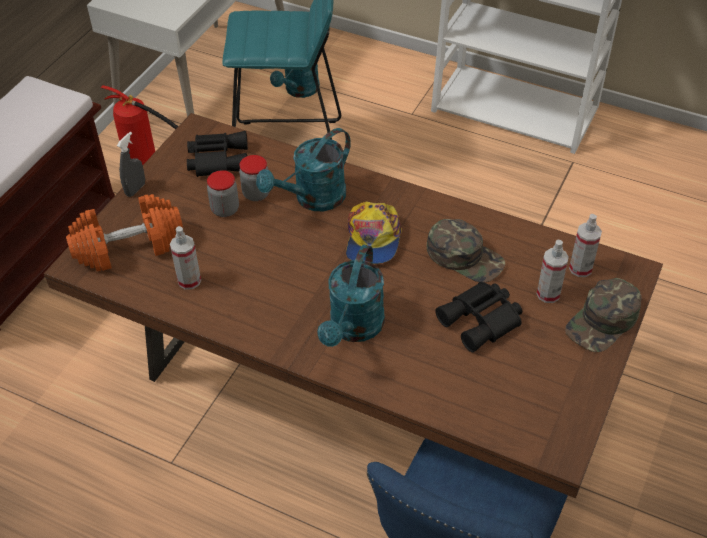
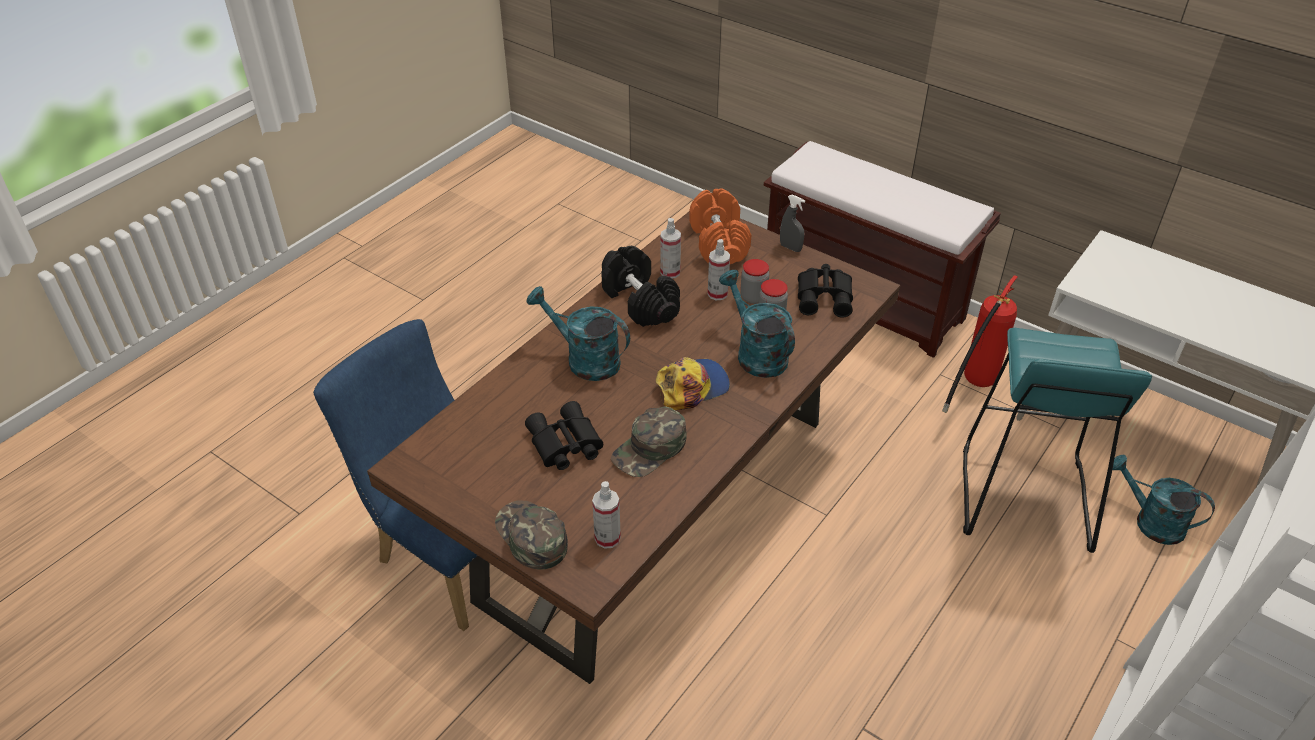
camera: 100 degrees right, 5 degrees down
(246, 299) = (639, 301): none -> black dumbbell
(372, 239) = (692, 387): cap -> cap turned 135 degrees clockwise
(548, 294) = (581, 502): spray bottle -> spray bottle (717, 293)

